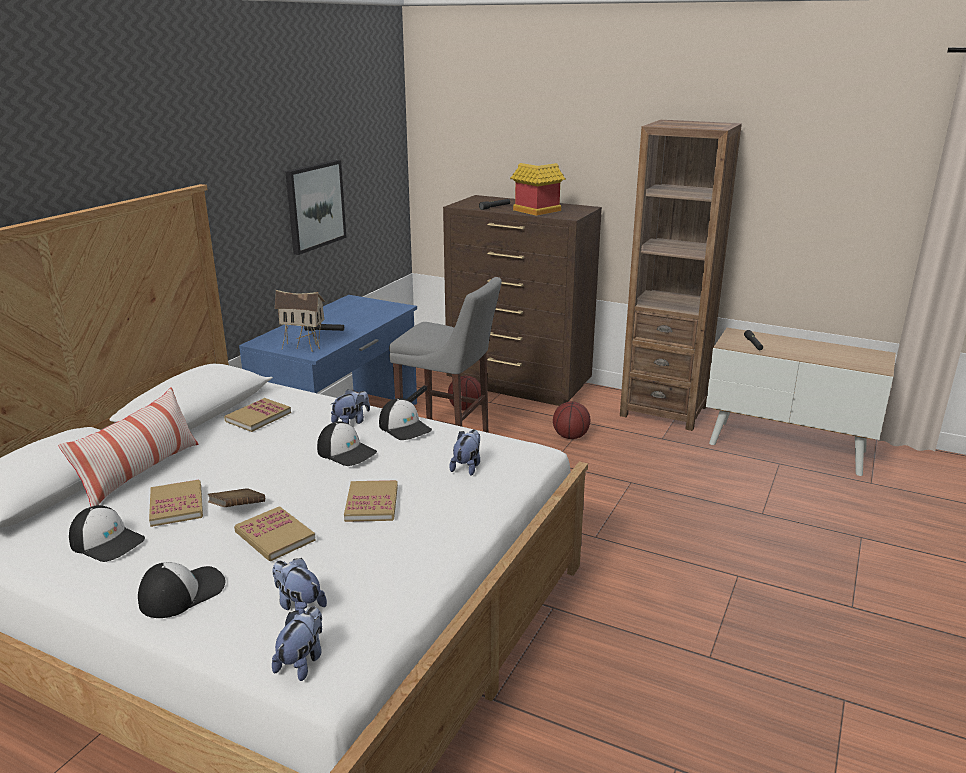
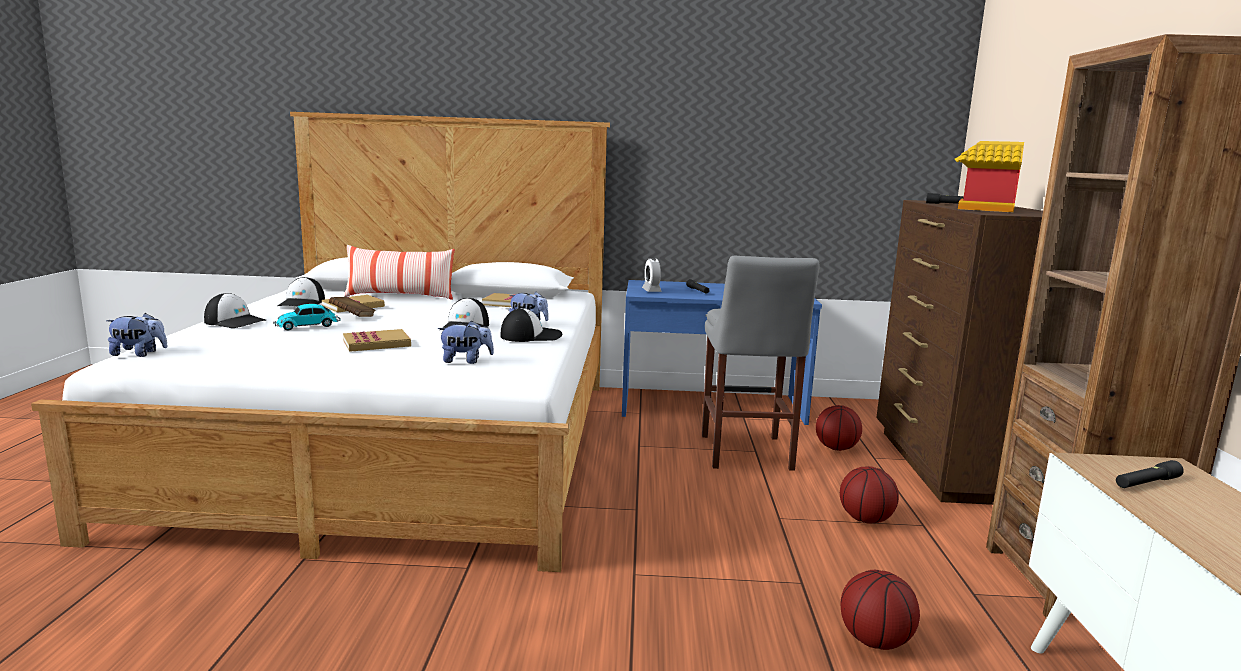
camera: 65 degrees right, 10 degrees down
(275, 536) = (309, 326): book -> toy car
(298, 606) = (208, 342): plush toy -> none
(304, 346) = (651, 290): toy house -> alarm clock
(315, 206) = (768, 178): picture -> none
(405, 427) = (531, 336): cap -> cap turned 135 degrees counterclockwise
(693, 481) = (875, 641): none -> basketball

